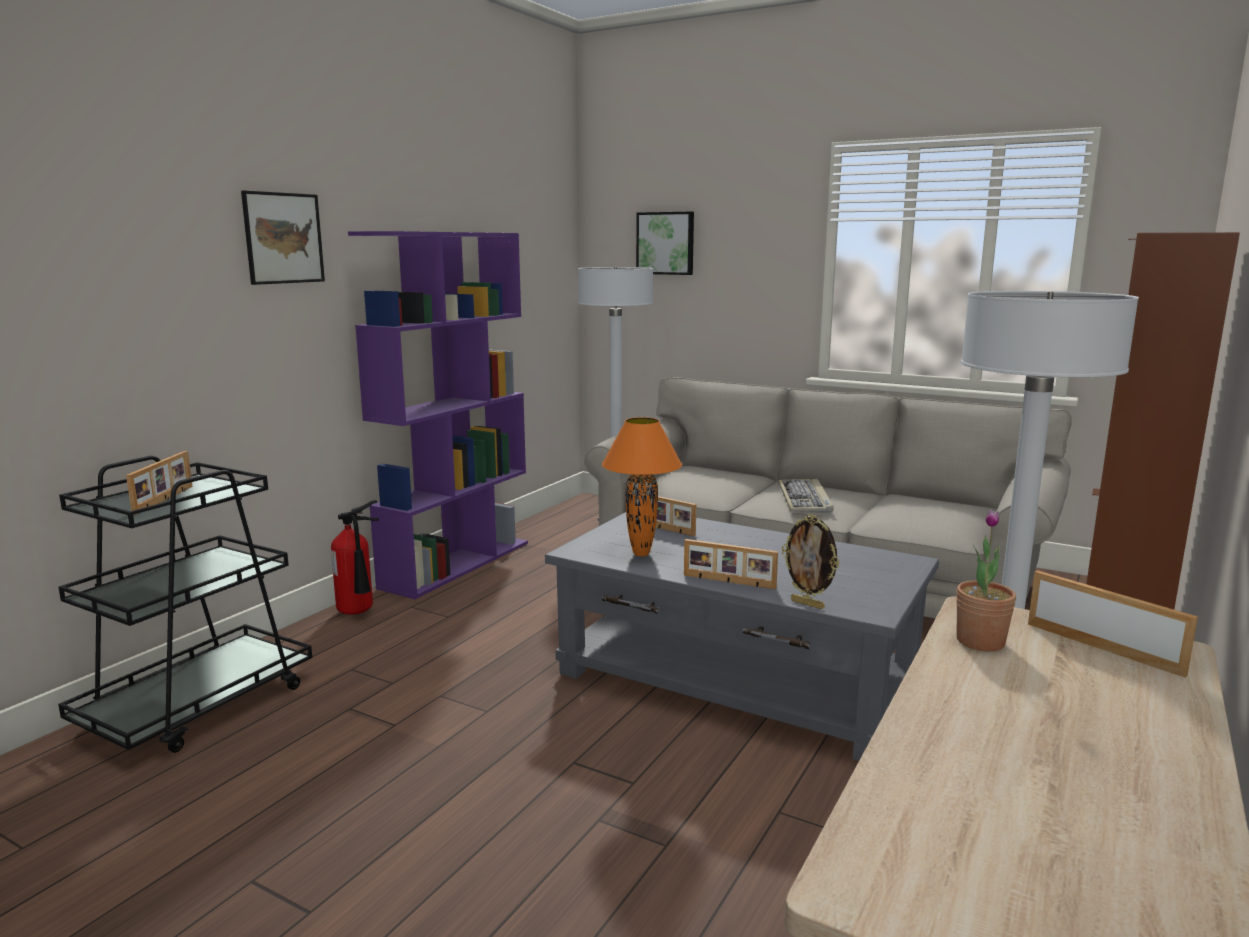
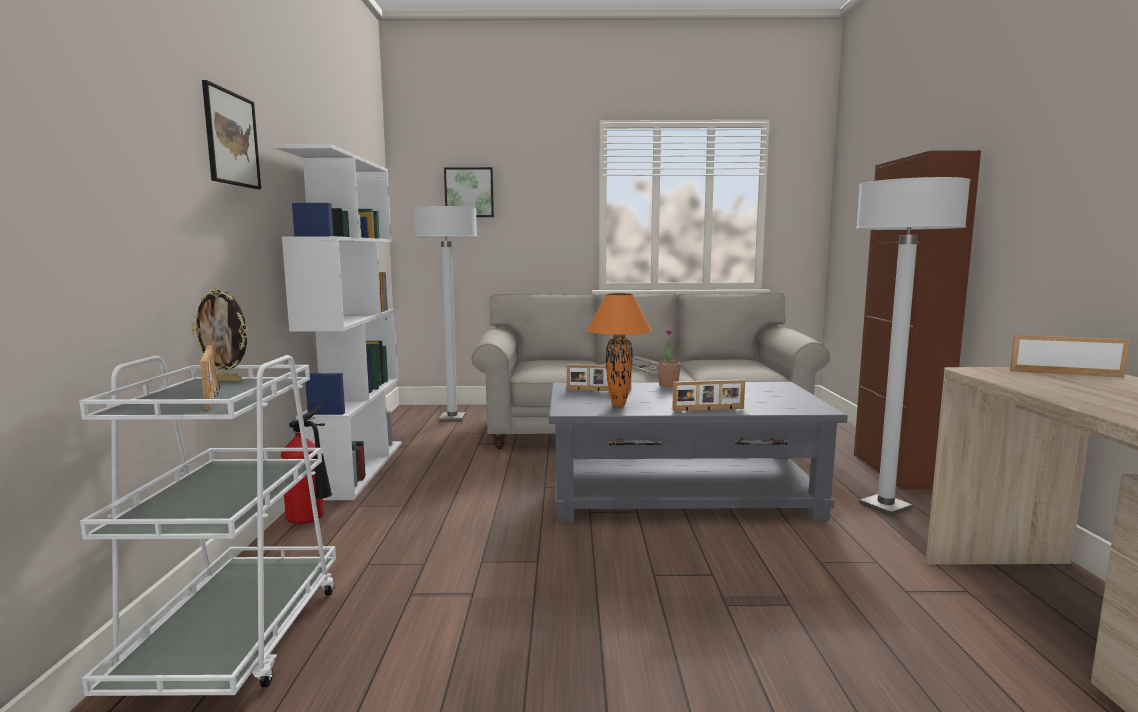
camera: 30 degrees left, 5 degrees down
(198, 705) = (236, 638): black cart -> white cart
(457, 564) = (357, 468): purple bookcase -> white bookcase
(808, 604) = (778, 412): picture frame -> picture frame (226, 380)
(980, 641) = (1017, 380): potted plant -> potted plant (668, 385)

